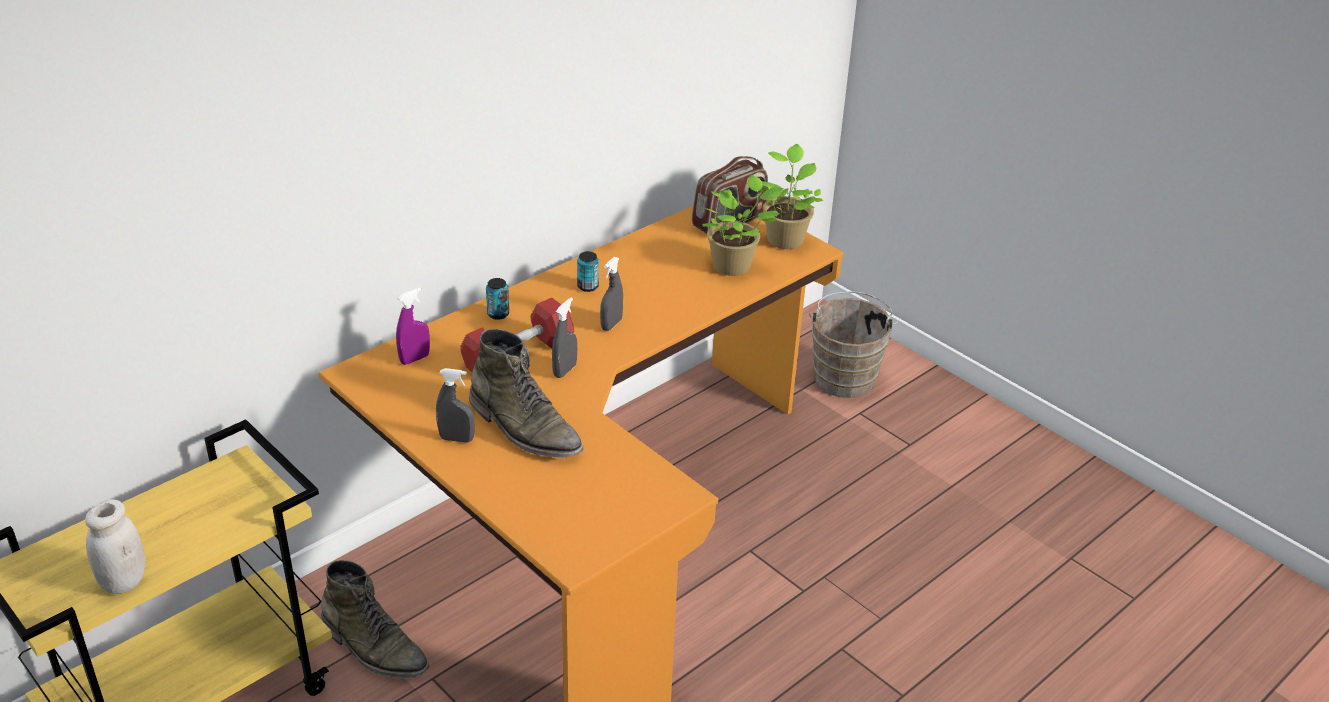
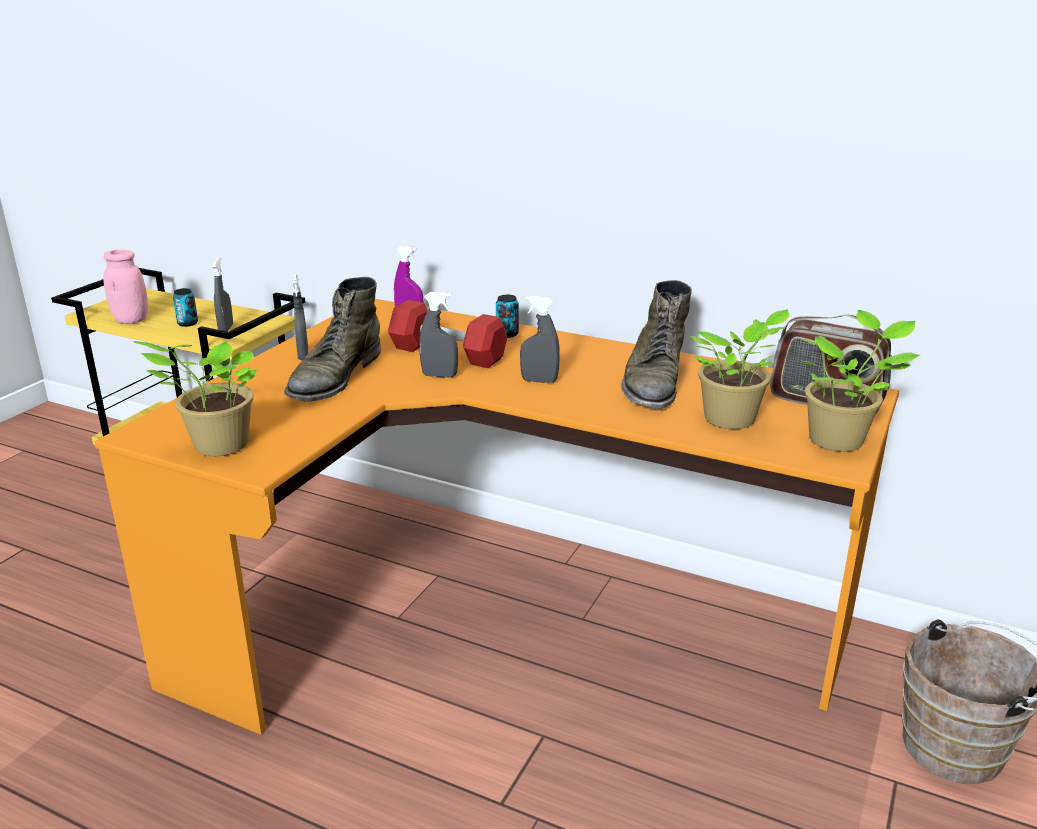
camera: 70 degrees right, 10 degrees down
(123, 581) = (131, 320): white jar -> pink jar
(236, 503) = (226, 329): none -> grey spray bottle
(374, 647) = (292, 537): green boot -> green boot (653, 382)
(588, 286) = (596, 359): can -> can (187, 323)
(629, 514) = (217, 446): none -> potted plant

